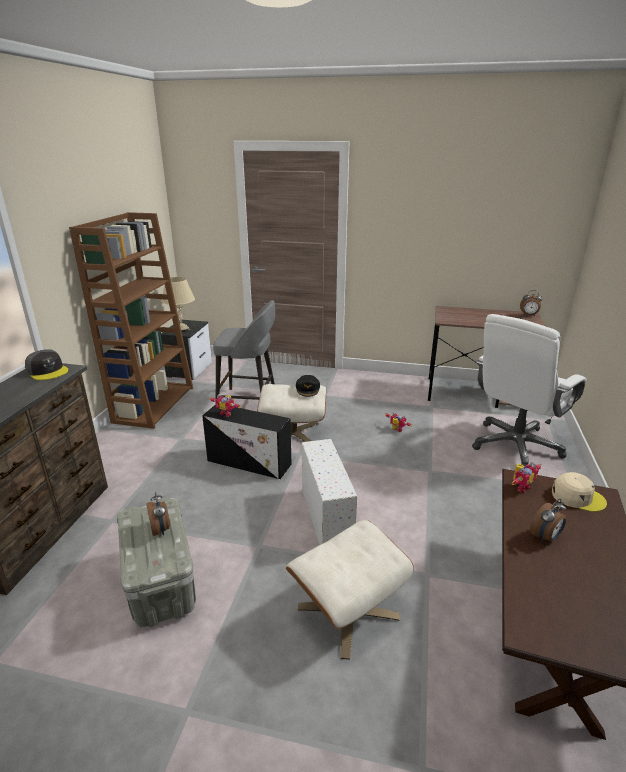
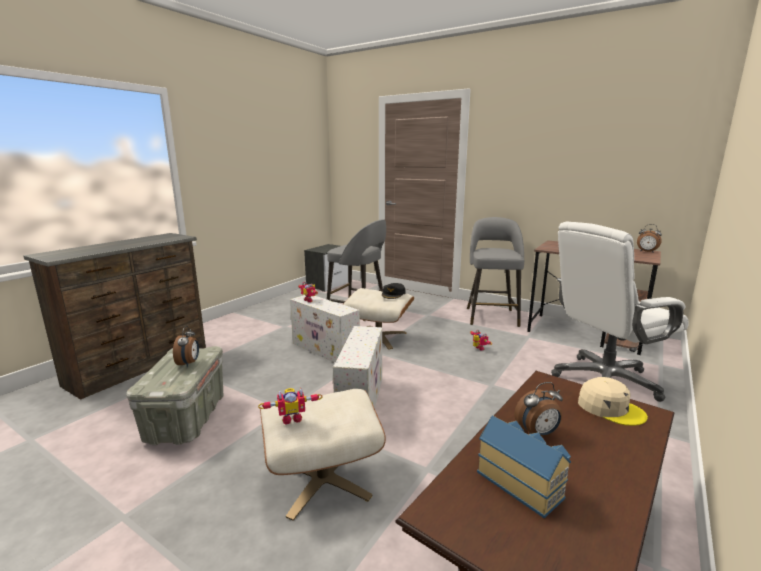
camera: 20 degrees right, 10 degrees down
(47, 371) = (167, 236): grey cap -> none
(154, 404) = (283, 302): brown bookcase -> none
(182, 329) = (323, 249): beige table lamp -> none
(250, 462) = (326, 350): black storage box -> white storage box
(386, 387) = (491, 316): none -> grey stool
(520, 487) = (543, 387): toy robot -> toy robot (292, 418)
(562, 586) = (521, 482): none -> toy house

